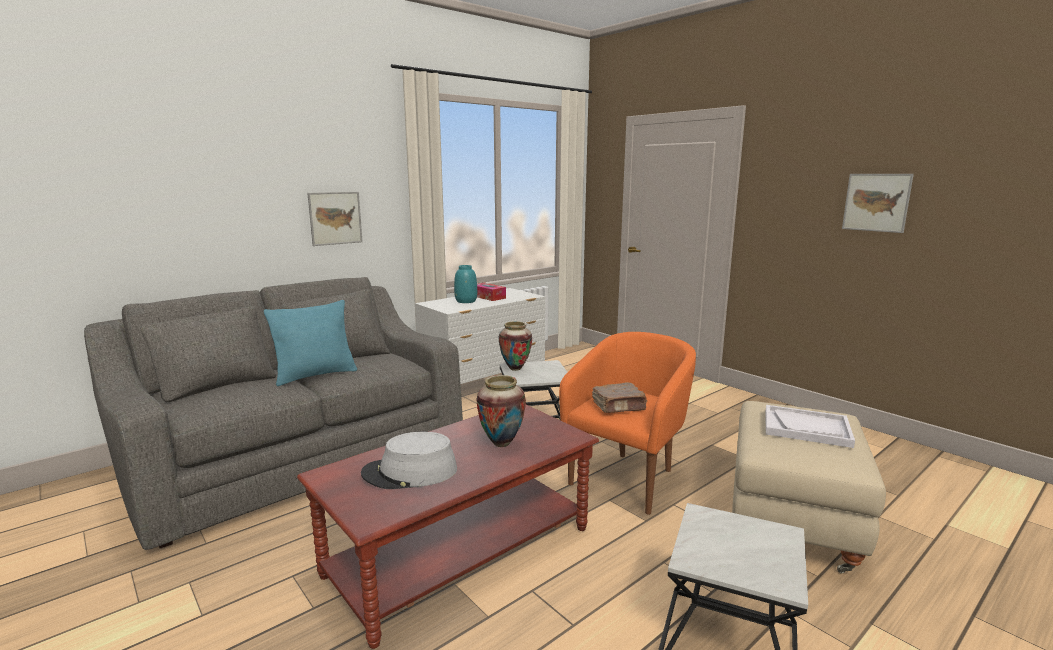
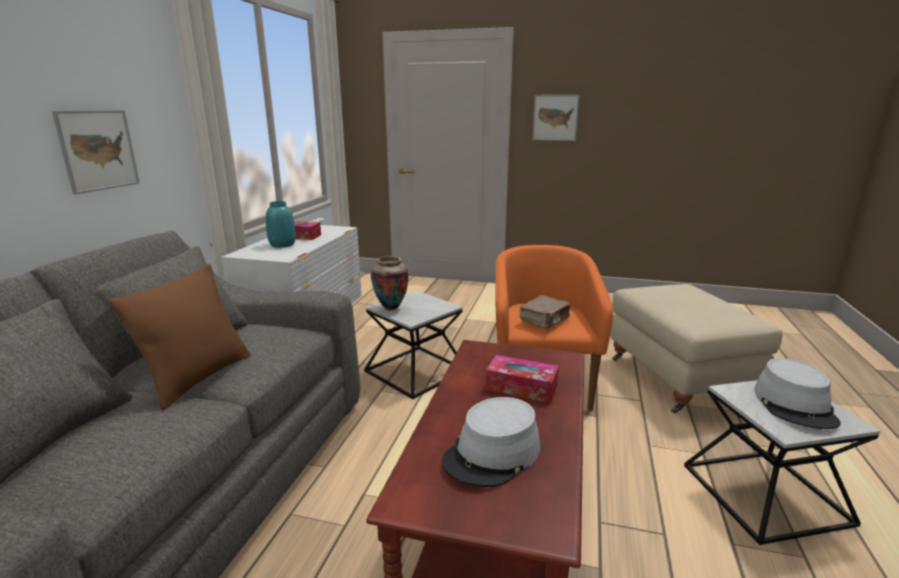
camera: 35 degrees left, 5 degrees up
(315, 375) = (198, 378): turquoise pillow -> brown pillow
(501, 443) = (521, 387): vase -> tissue box
(749, 548) = (795, 405): none -> grey hat
(806, 428) = (691, 300): white tray -> none
(876, 202) = (631, 115): picture -> picture (555, 117)

